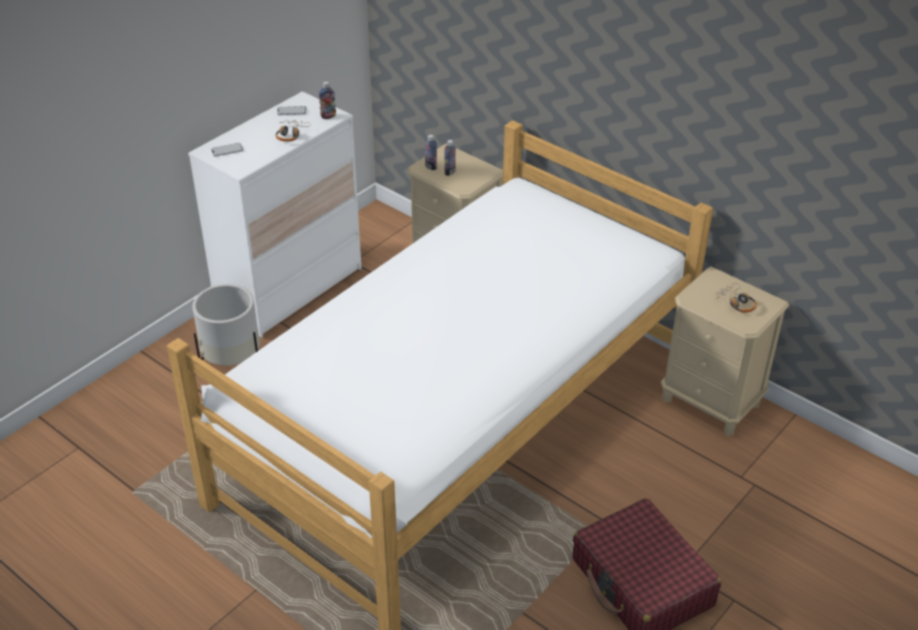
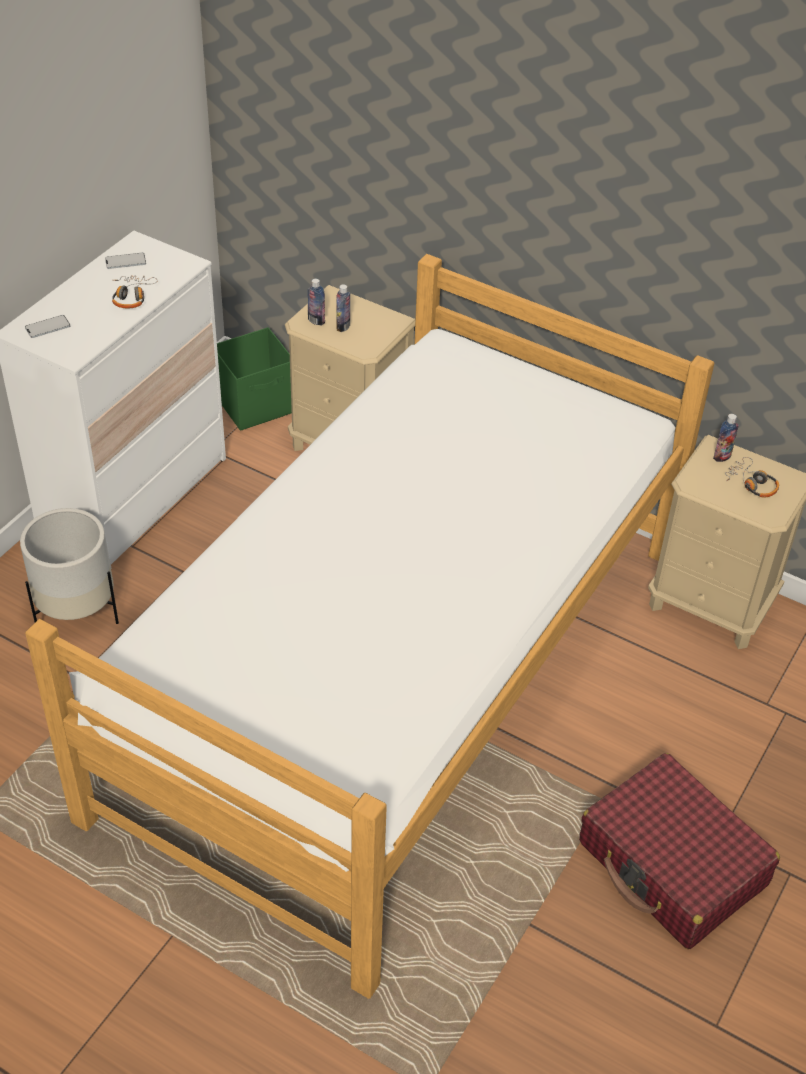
camera: 10 degrees left, 5 degrees up
(328, 116) = (178, 266): bottle -> bottle (722, 457)
(392, 233) = (257, 404): none -> green storage box

